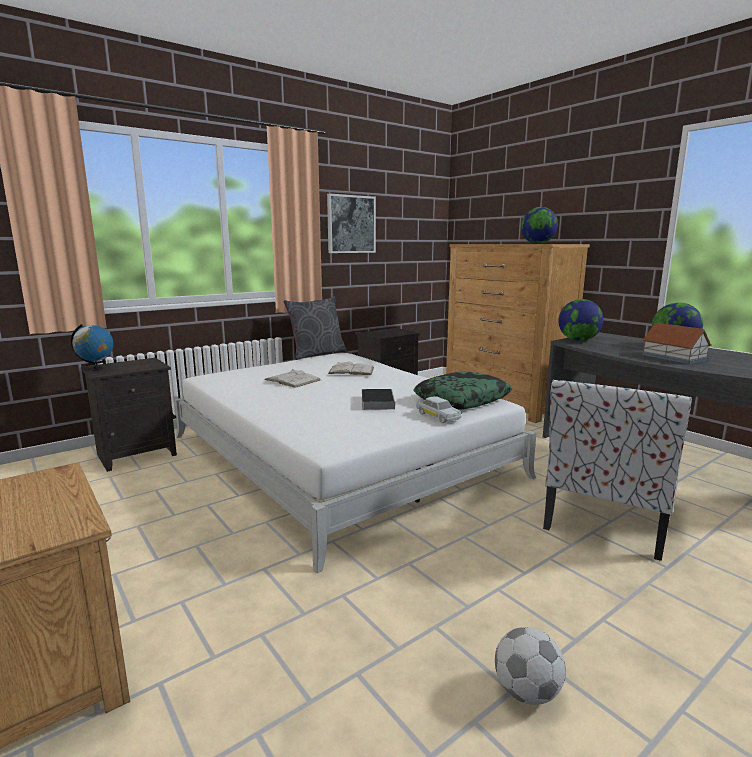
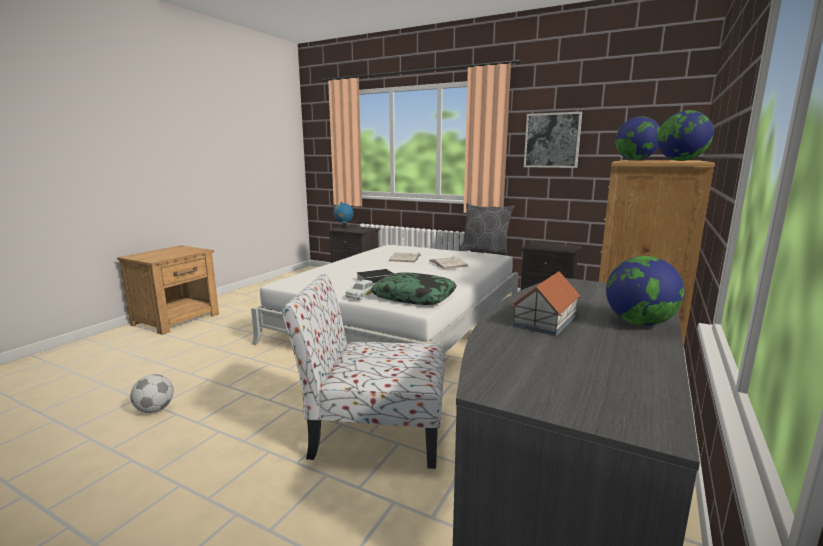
camera: 65 degrees right, 0 degrees up
(578, 340) = (579, 284): globe -> globe (635, 160)

